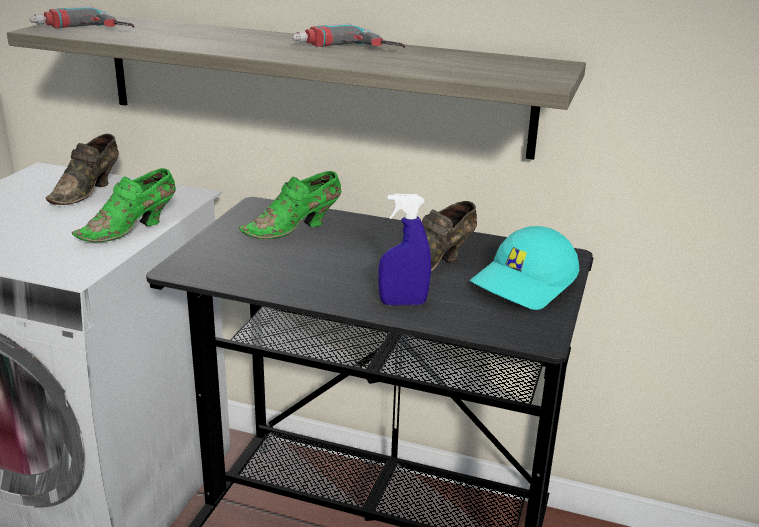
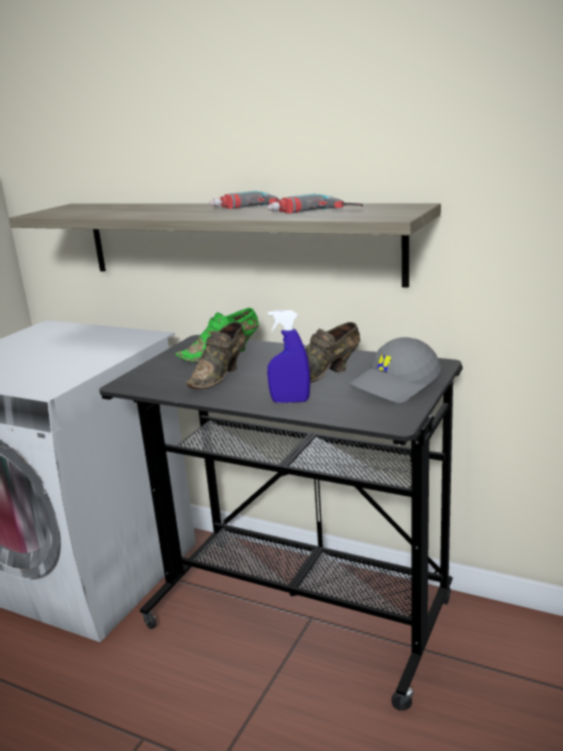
camera: 10 degrees right, 5 degrees down
(81, 30) = (61, 213): power drill -> power drill (313, 213)
(88, 191) = (76, 336): brown shoe -> brown shoe (220, 375)
(132, 229) = (99, 359): green shoe -> none
(525, 284) = (395, 385): turquoise cap -> grey cap

